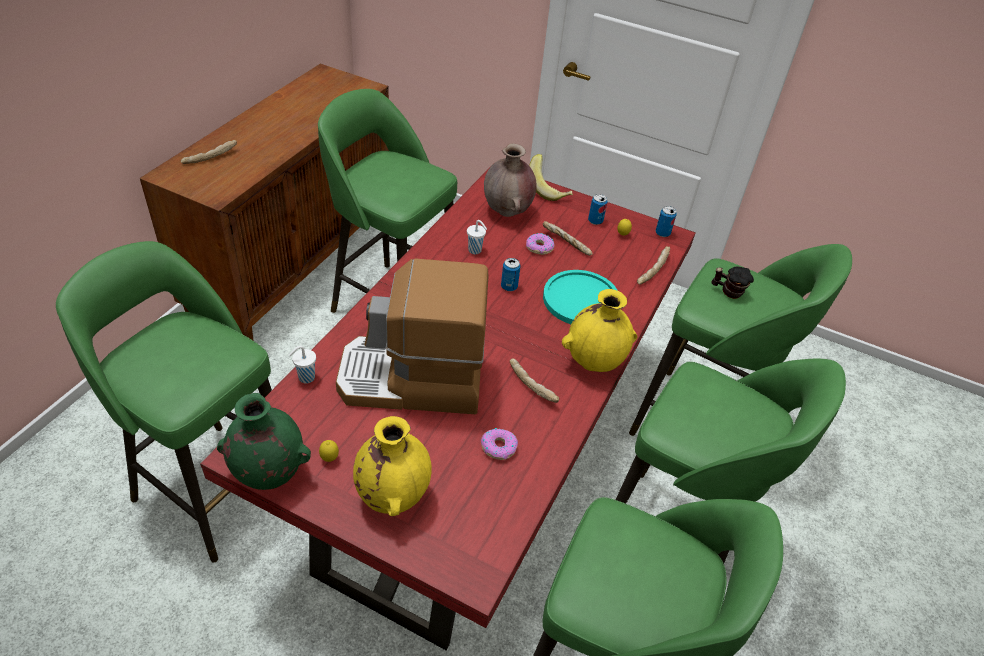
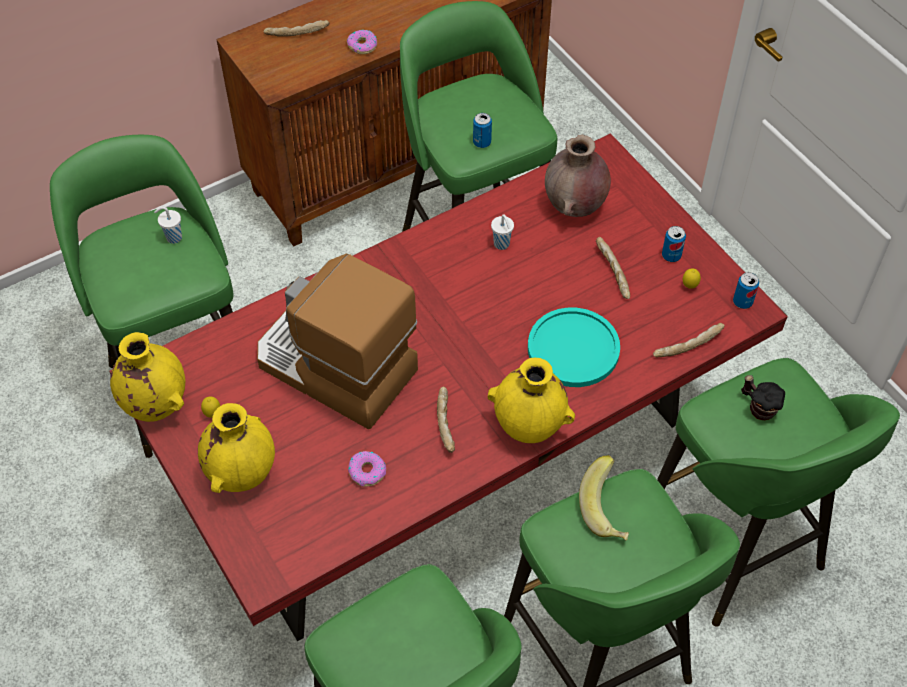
camera: 35 degrees right, 10 degrees up
(268, 474) = (155, 405): green vase -> yellow vase
(305, 378) = (241, 325): white cup -> white cup (173, 238)
(509, 286) = (506, 302): can -> can (482, 142)
(539, 247) = (576, 267): donut -> donut (362, 46)
(549, 190) = (648, 194): banana -> banana (608, 510)

